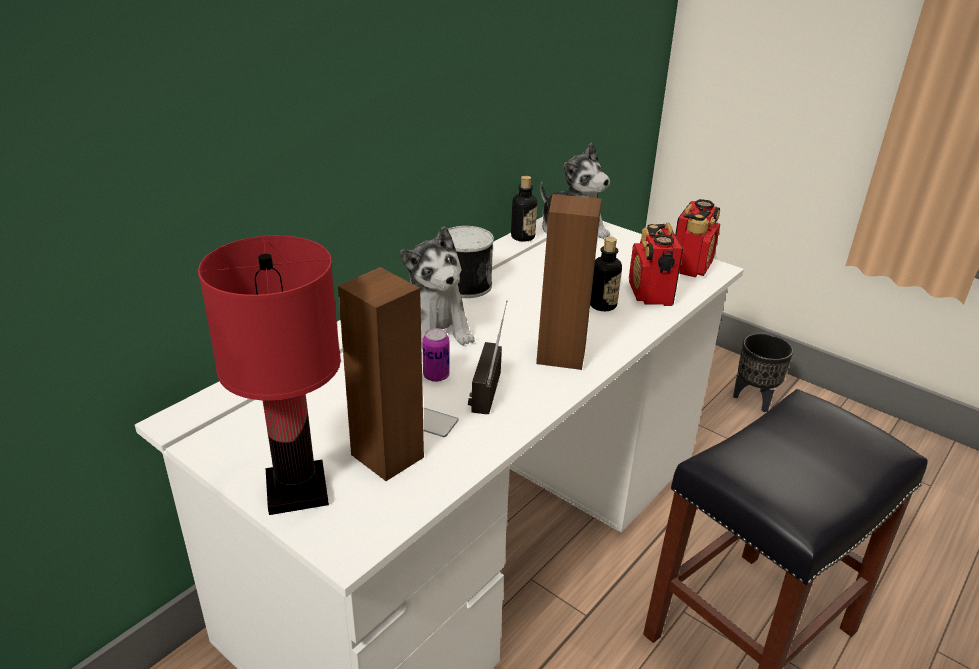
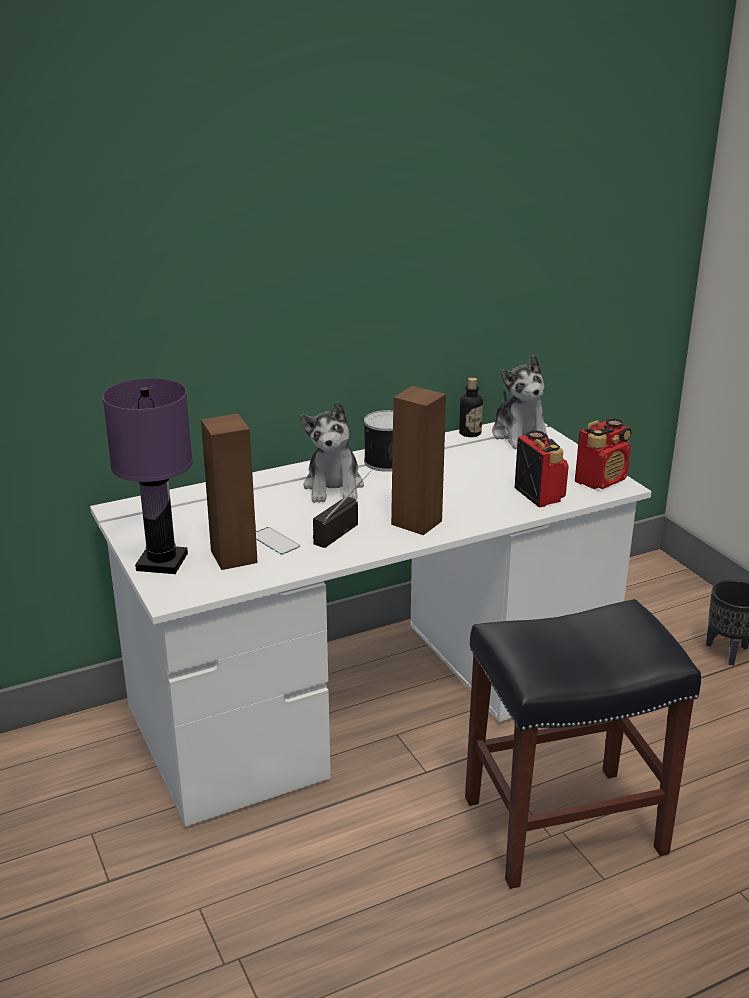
camera: 25 degrees right, 5 degrees down
(298, 489) = (163, 562): red table lamp -> purple table lamp
(436, 376) = (308, 517): can -> none
(602, 305) = (487, 495): bottle -> none
(650, 294) = (538, 495): radio -> radio turned 135 degrees clockwise

